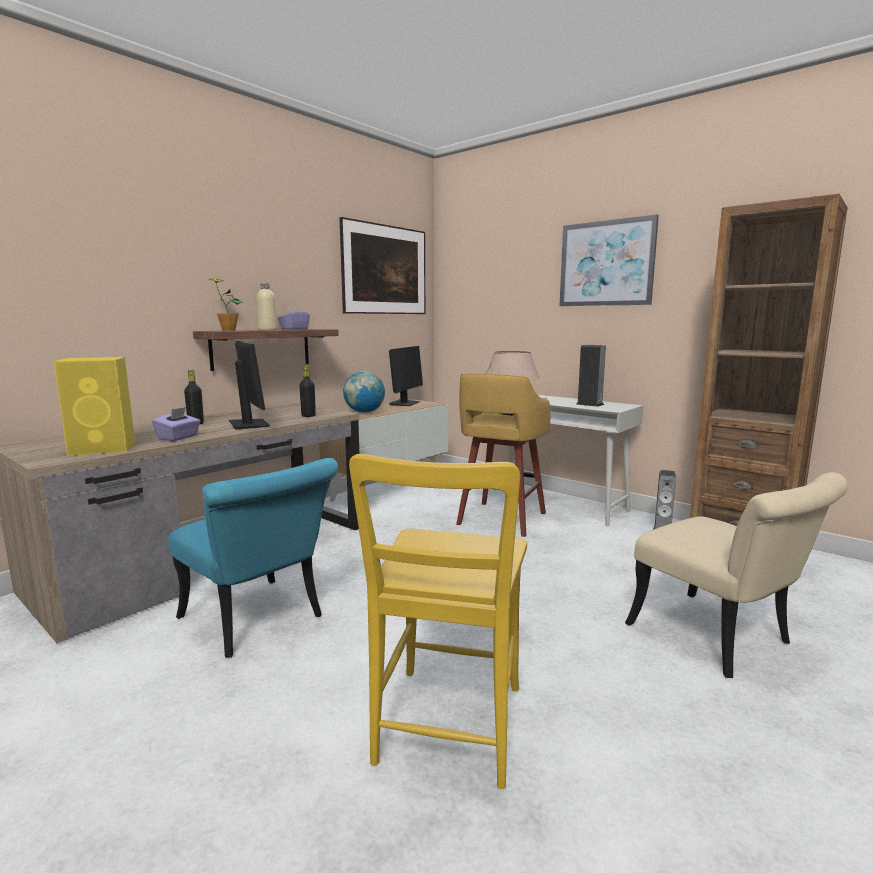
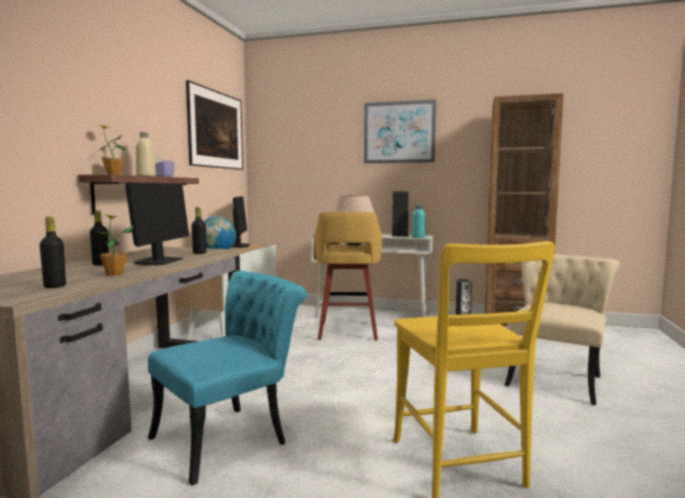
camera: 25 degrees left, 5 degrees down
(104, 448) = (55, 286): yellow speaker -> black bottle
(179, 438) = (114, 274): purple tissue box -> potted plant
(249, 424) = (159, 261): monitor -> monitor turned 60 degrees clockwise
(259, 622) = (231, 436): turquoise chair -> turquoise chair turned 60 degrees counterclockwise
(608, 409) = (418, 237): none -> turquoise bottle
(722, 640) = (556, 377): beige chair -> beige chair turned 90 degrees counterclockwise

